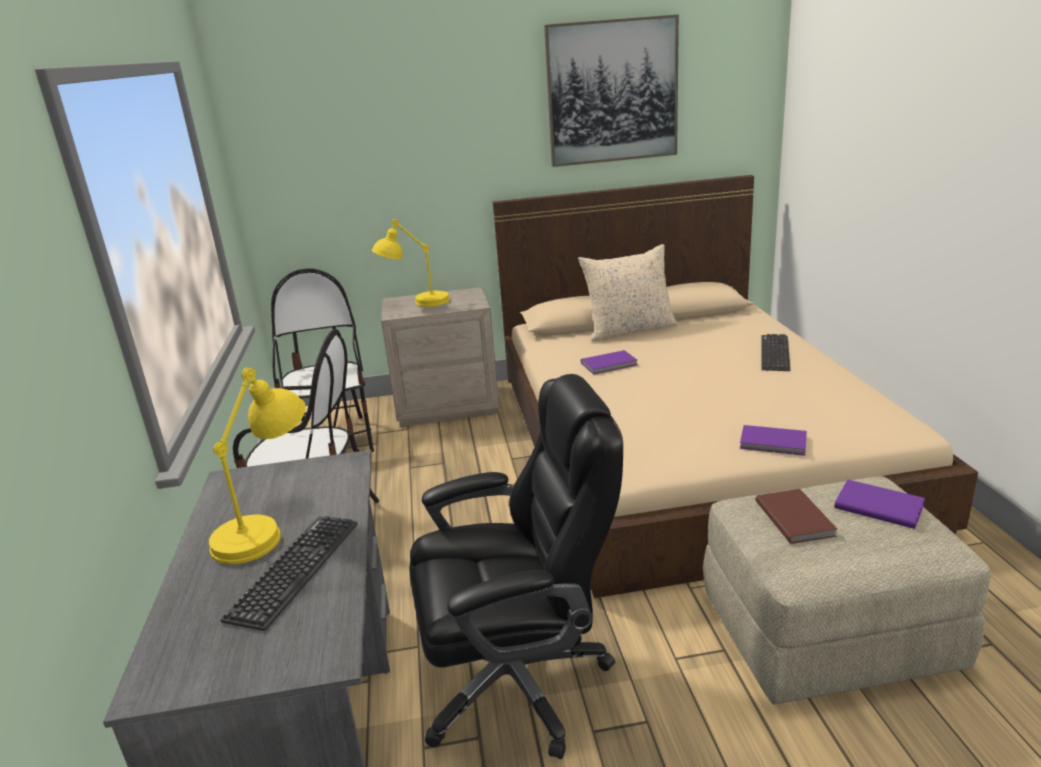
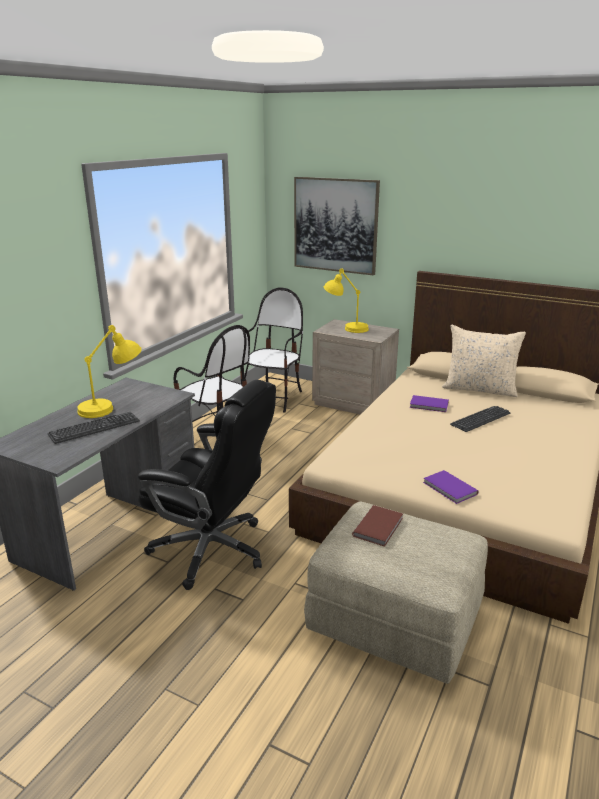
camera: 35 degrees right, 0 degrees up
(612, 92) = (524, 206): picture -> picture (335, 225)
(775, 353) = (555, 439): keyboard -> keyboard (480, 419)
(878, 505) = (439, 545): purple book -> none

